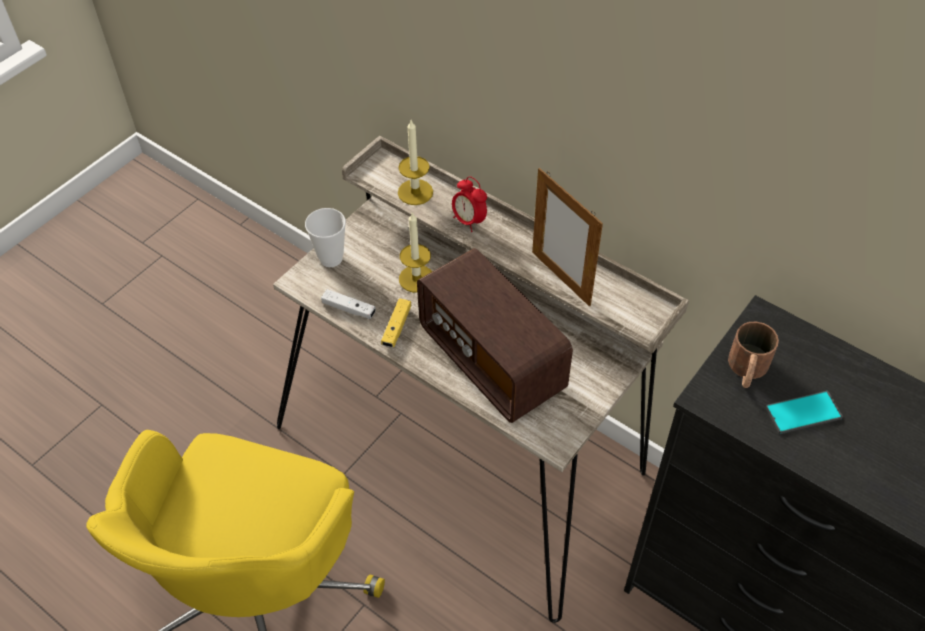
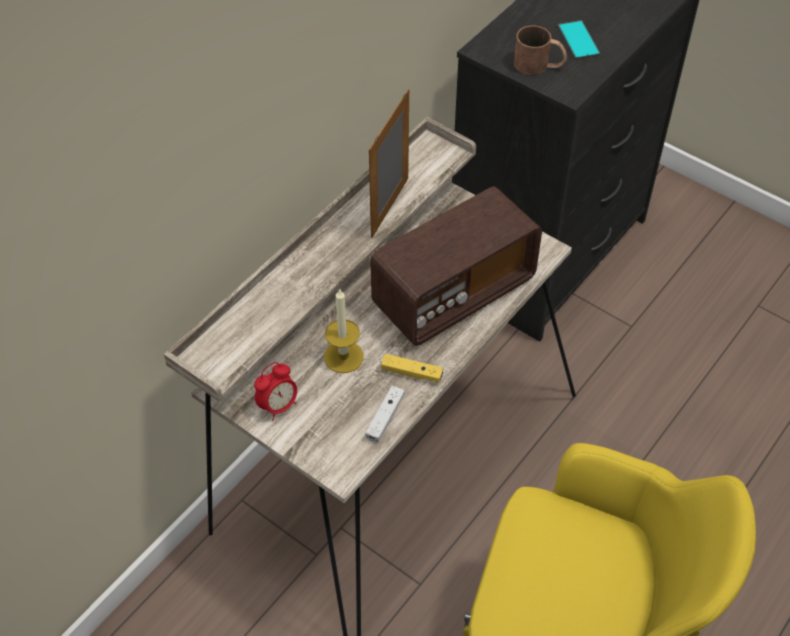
camera: 90 degrees left, 0 degrees up
(331, 258) = (308, 440): cup -> none
(415, 192) = (256, 325): candle -> none
(469, 221) = (306, 277): alarm clock -> alarm clock (278, 406)
(561, 278) = (390, 207): picture frame -> picture frame turned 150 degrees clockwise

